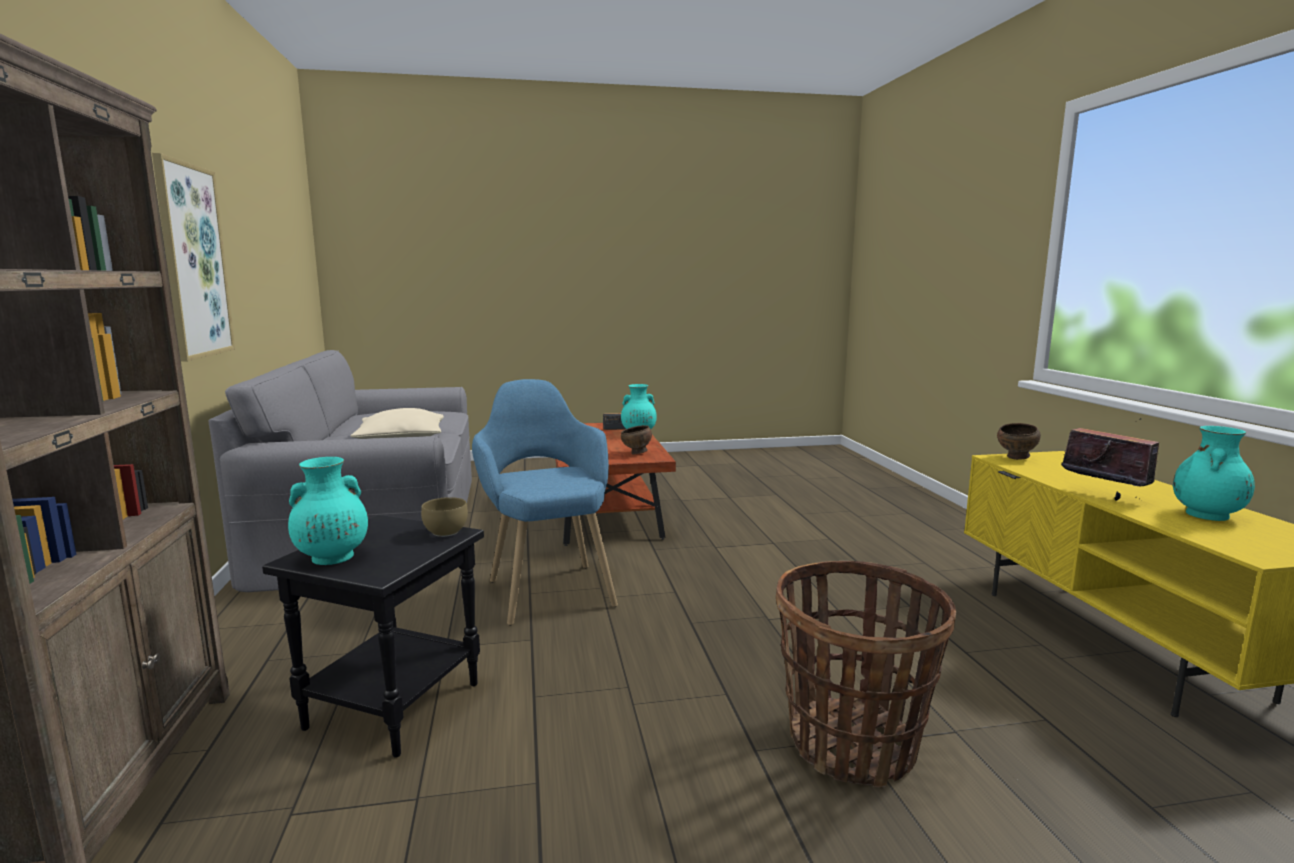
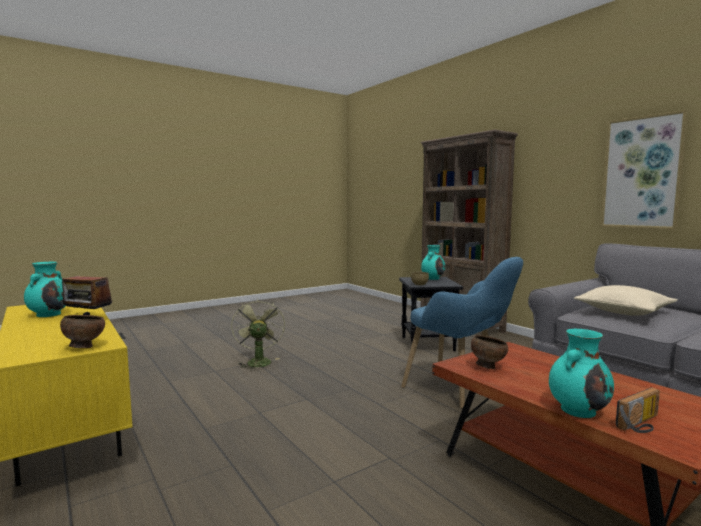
camera: 155 degrees right, 5 degrees down
(853, 744) = (258, 361): basket -> green fan

